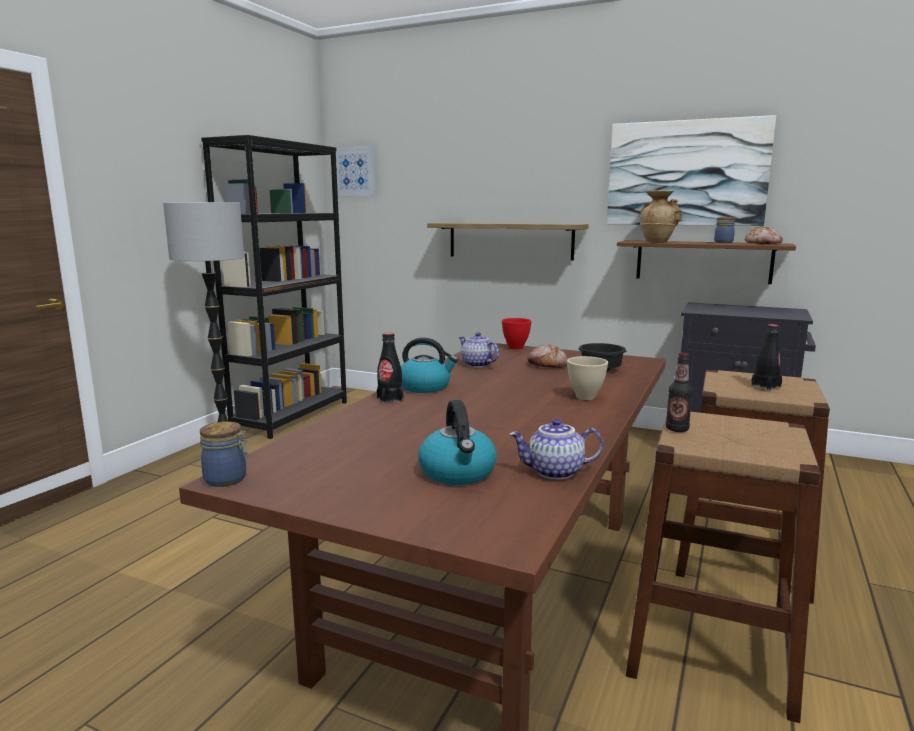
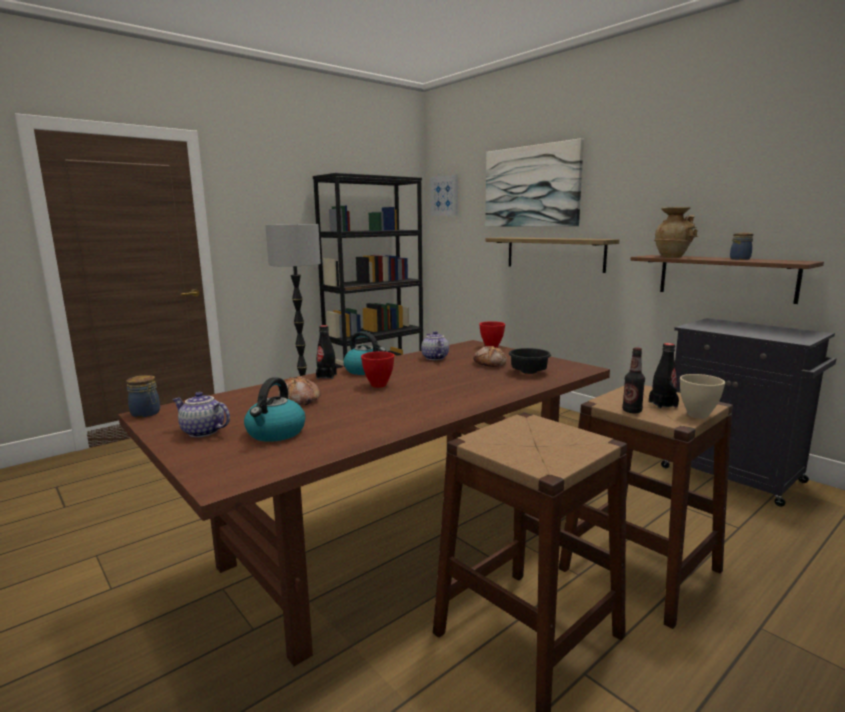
camera: 25 degrees right, 0 degrees up
(471, 402) = (377, 385): none -> red bowl
(554, 472) = (338, 444): teapot -> teapot (202, 432)
(586, 397) = (471, 393): beige bowl -> beige bowl (698, 415)
(677, 429) = (495, 428): bottle -> bottle (632, 411)
(686, 173) = (711, 189): picture -> picture (531, 186)
(763, 243) = (781, 261): bread -> bread (298, 400)

